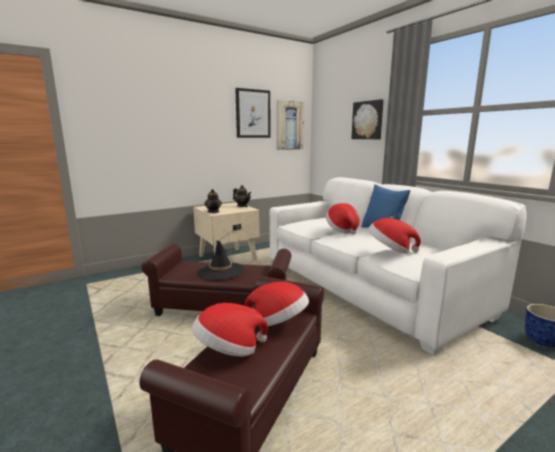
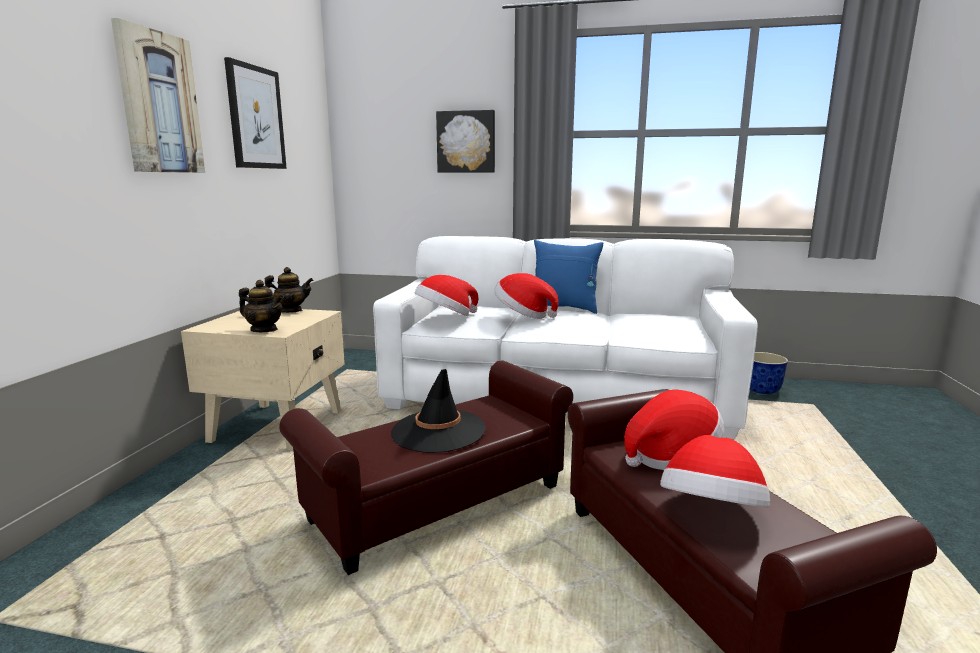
camera: 45 degrees left, 0 degrees up
(289, 125) = (306, 146): picture -> picture (159, 103)
(390, 250) = (636, 326): hat -> hat (445, 317)

